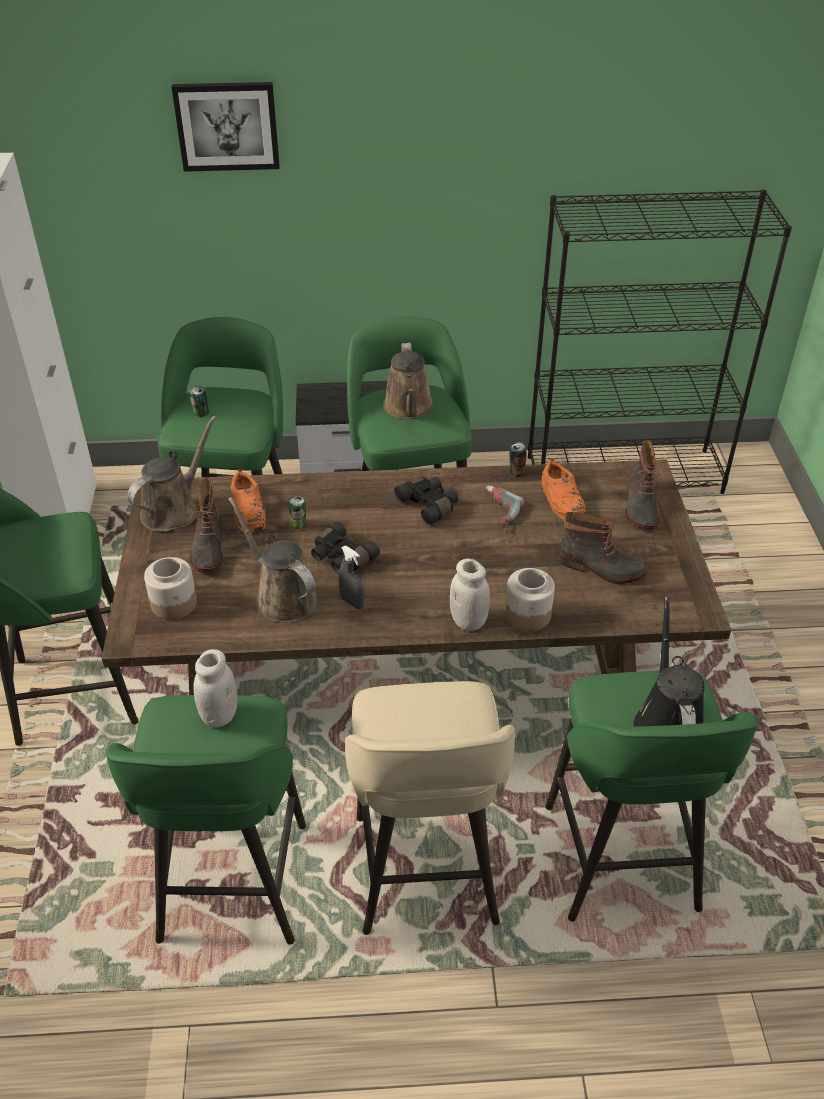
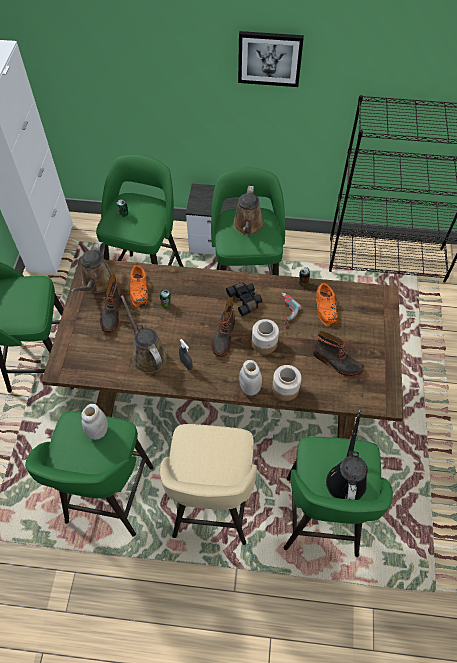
camera: 10 degrees right, 15 degrees up
(173, 510) = (97, 283): brown watering can -> brown watering can turned 150 degrees clockwise
(174, 604) = (86, 350): jar -> jar (264, 343)
(227, 126) = (151, 32): picture -> picture (269, 58)
(341, 557) = (186, 331): black binoculars -> none
(639, 507) = (371, 320): boot -> boot (223, 336)

